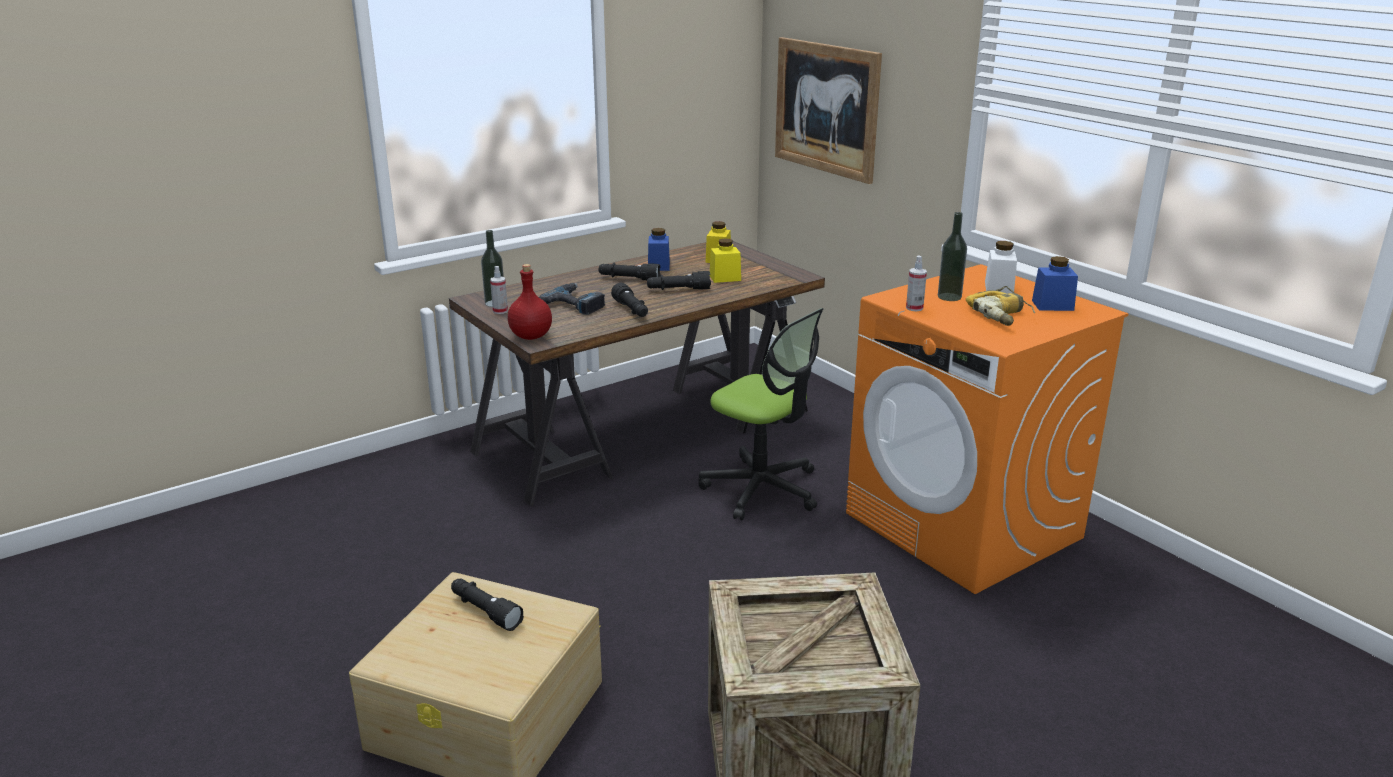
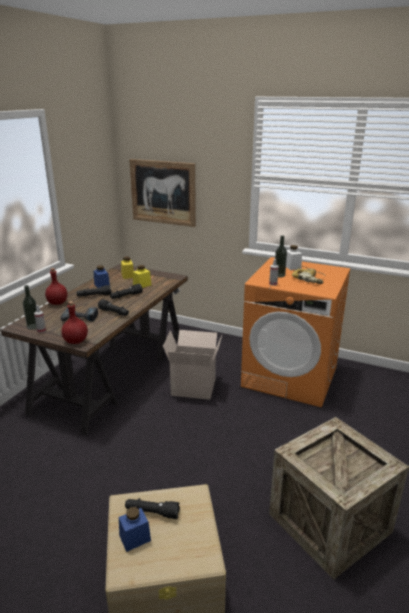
camera: 30 degrees left, 0 degrees up
(563, 278) = (57, 303): none -> red bottle
(762, 489) = (194, 386): office chair -> cardboard box
(1052, 305) = (321, 270): blue jar -> blue jar (135, 538)

